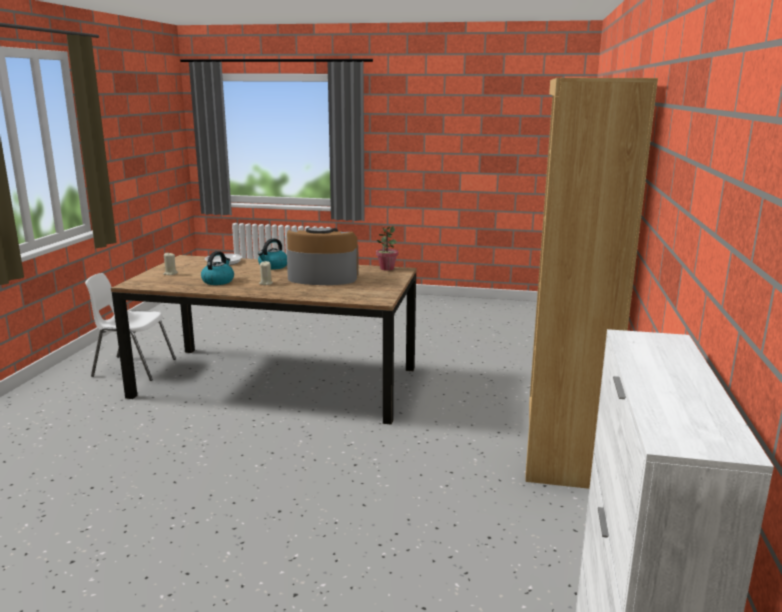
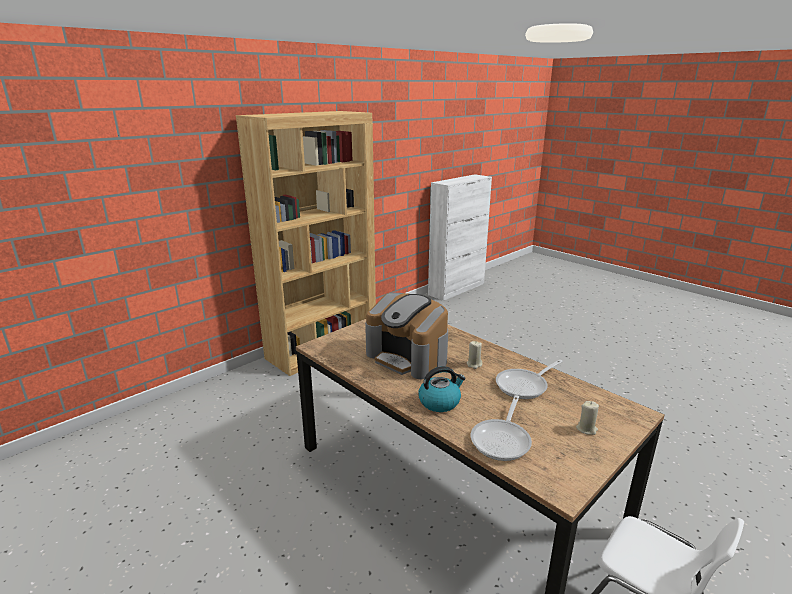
camera: 145 degrees left, 5 degrees up
(218, 281) = (525, 385): kettle -> frying pan
(386, 268) = (325, 353): potted plant -> none

